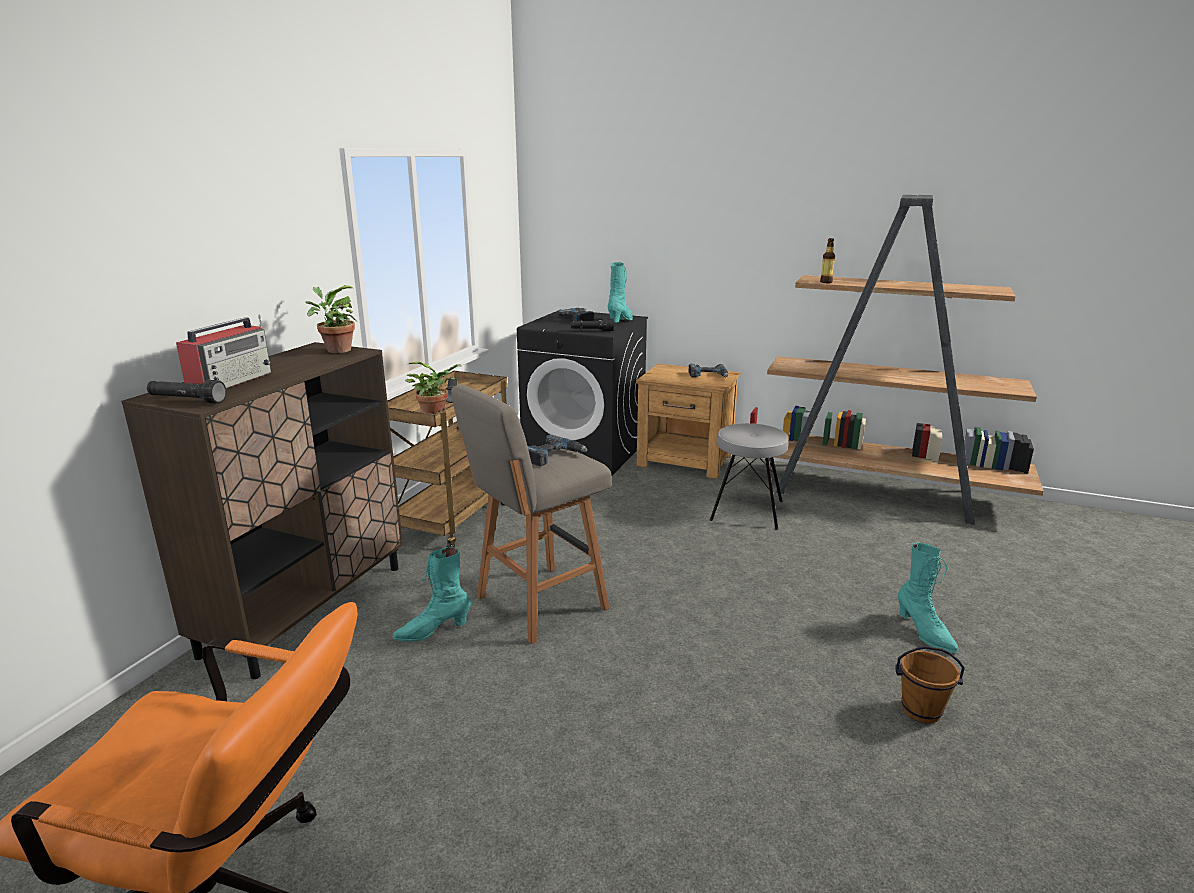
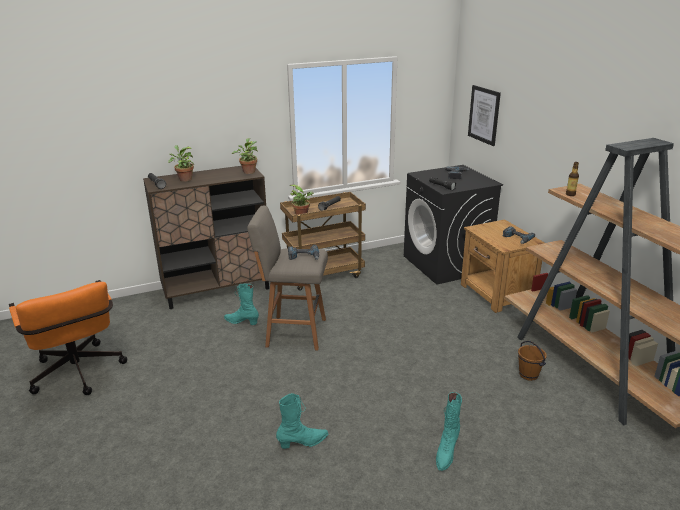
camera: 45 degrees right, 5 degrees up
(232, 382) = (184, 179): radio -> potted plant
(592, 230) = (484, 115): none -> picture
(621, 320) = (477, 183): turquoise boot -> turquoise boot (303, 442)
(747, 510) = (477, 339): grey stool -> none
(921, 711) = (368, 478): brown bucket -> brown bucket (528, 375)

